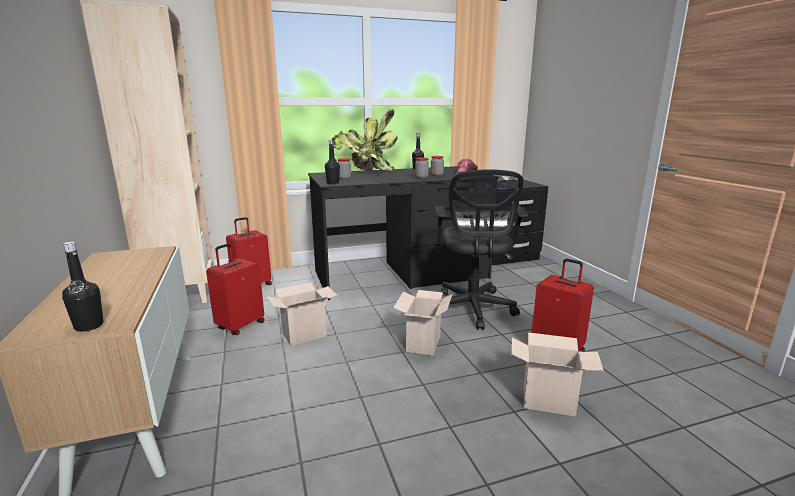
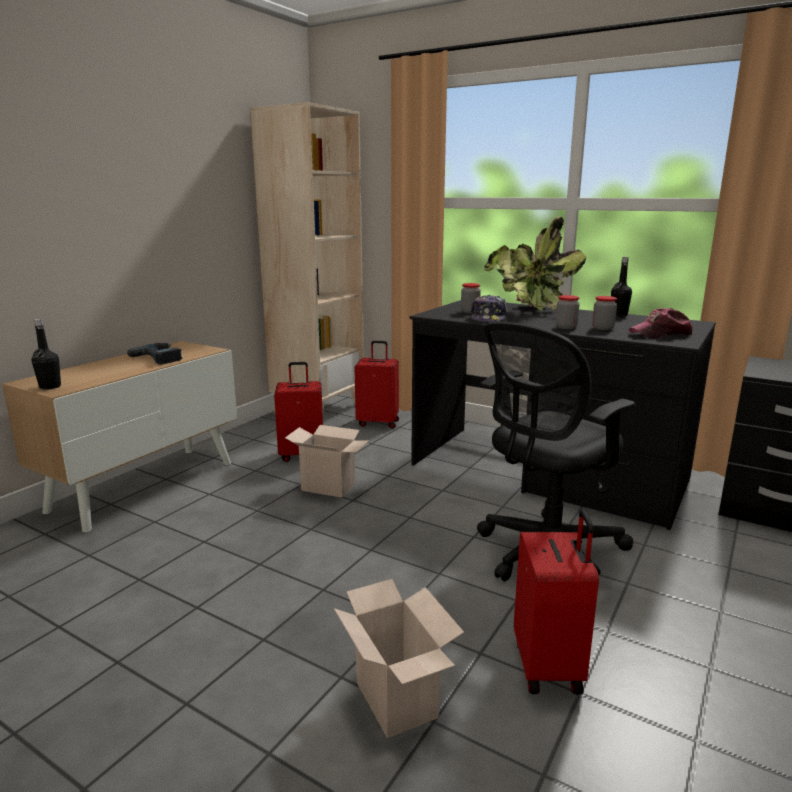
camera: 50 degrees right, 0 degrees up
(128, 268) = (161, 357): none -> power drill
(333, 183) = (433, 315): black bottle -> none
(369, 180) = (488, 318): none -> cap
(422, 343) = (407, 553): cardboard box -> none

